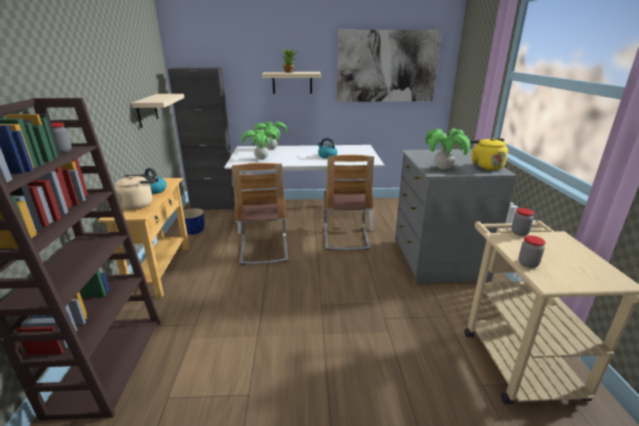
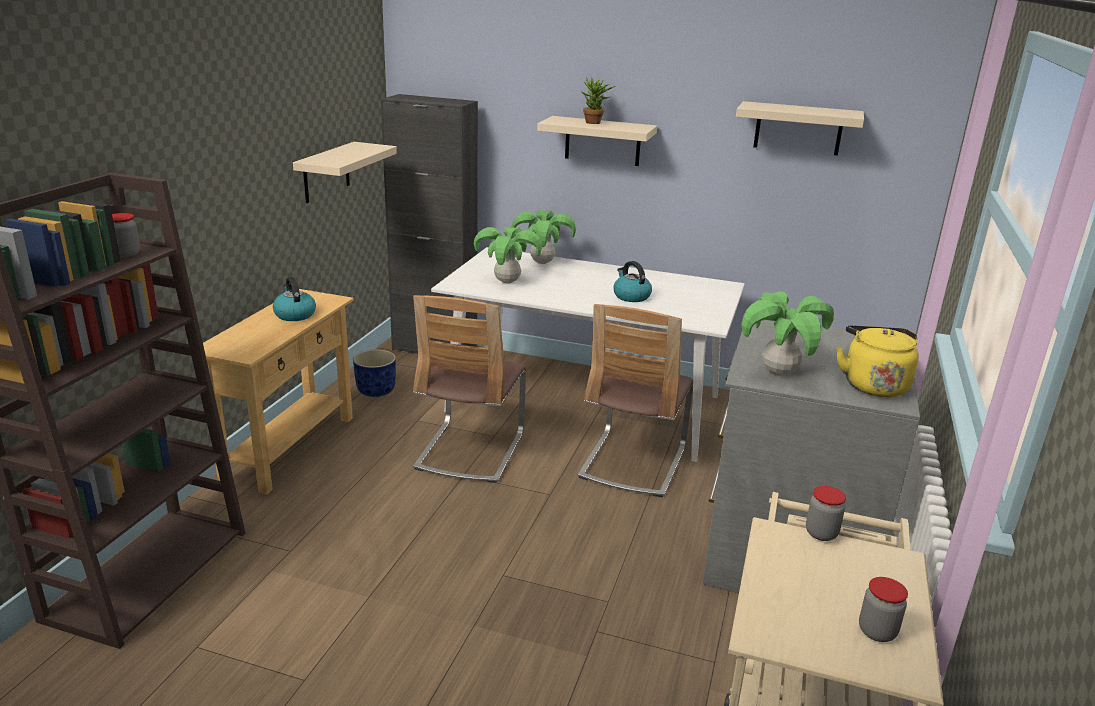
camera: 20 degrees right, 0 degrees up
(139, 204) = (257, 336): beige kettle -> none
(387, 66) = (798, 128): picture -> beige shelf
(528, 264) = (766, 592): jar -> jar (877, 631)

